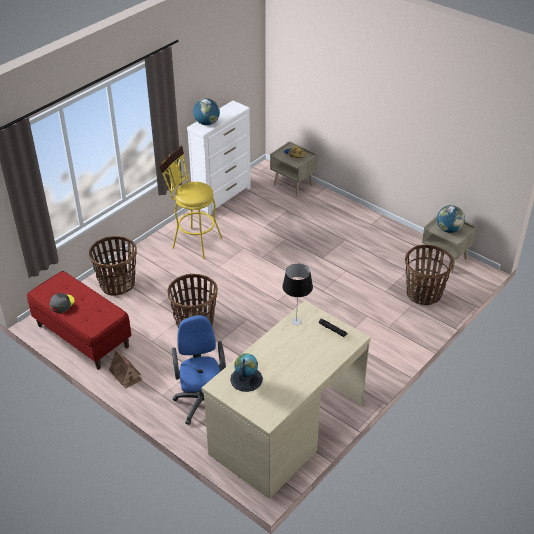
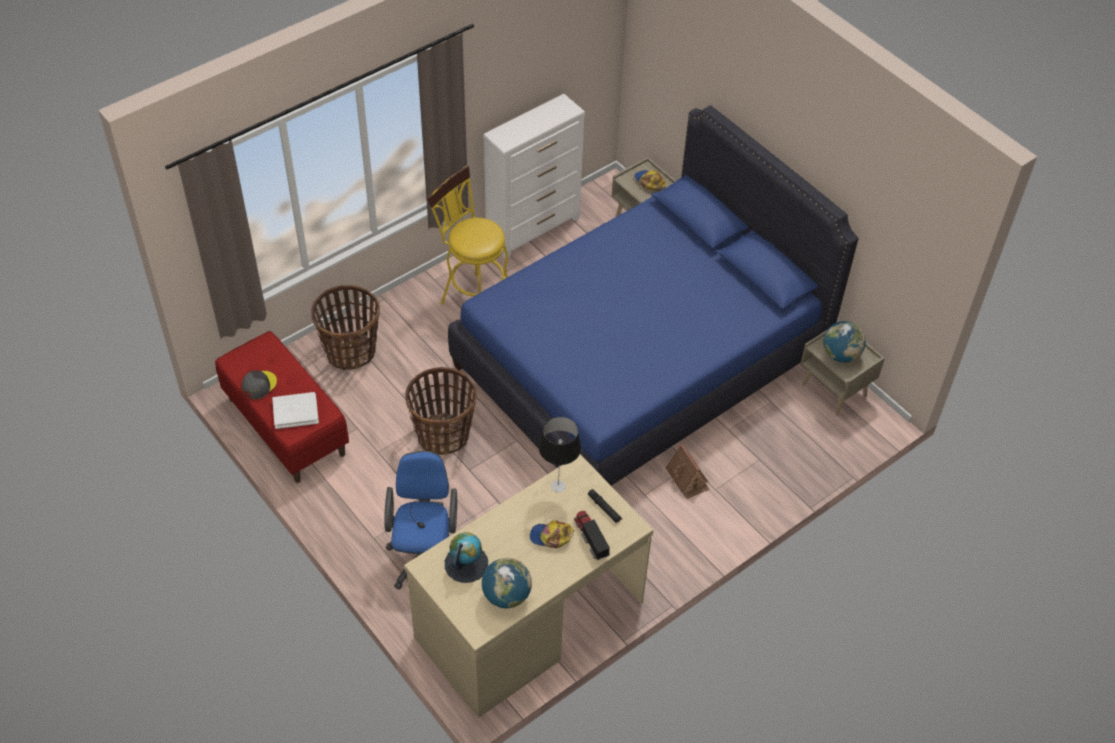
camera: 10 degrees right, 10 degrees up
(92, 316) = (295, 411): none -> white book
(126, 375) = (332, 498): toy house -> toy house (687, 479)
(207, 123) = (514, 131): globe -> globe (506, 595)
(301, 353) = (551, 537): none -> cap
(314, 261) = (639, 360): none -> blue bed
(329, 349) = (591, 538): none -> toy truck
(423, 294) = (783, 444): basket -> none

